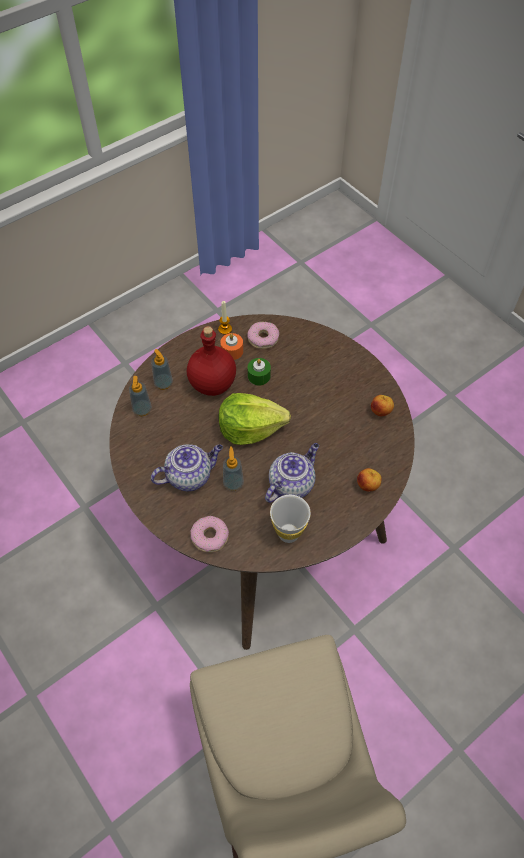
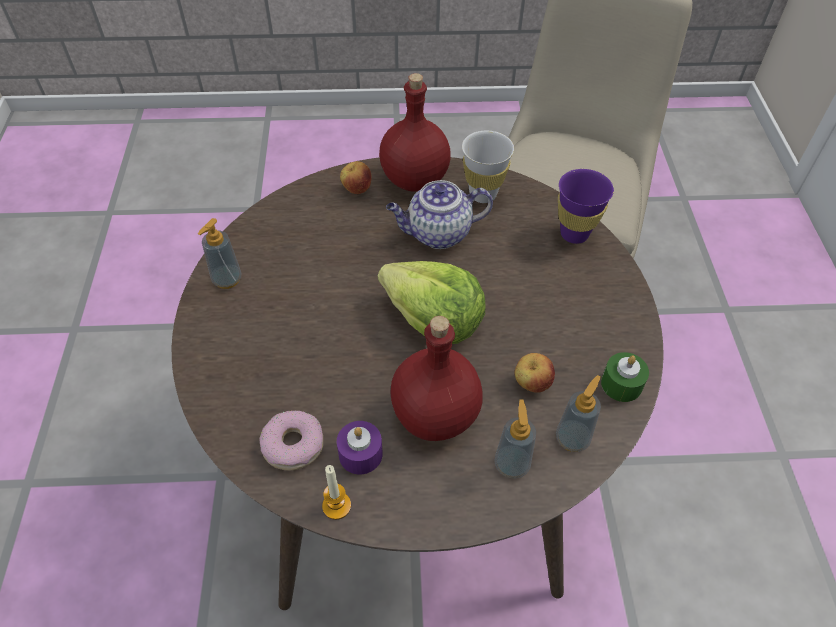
camera: 145 degrees left, 5 degrees down
(190, 475) = (556, 307): teapot -> none
(209, 537) = (574, 234): donut -> purple cup
(232, 351) = (360, 454): orange candle -> purple candle
(233, 483) = (506, 270): soap dispenser -> soap dispenser (227, 279)
(259, 376) = (357, 385): green candle -> green candle (621, 384)
(340, 518) = (416, 179): none -> red bottle
(381, 411) = (254, 248): apple -> apple (531, 384)

